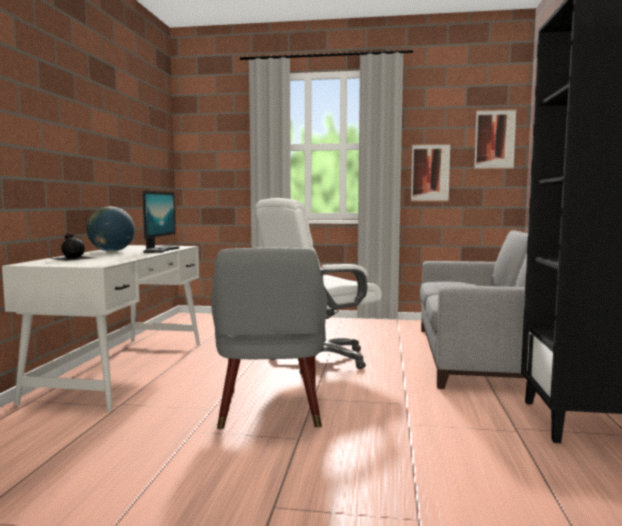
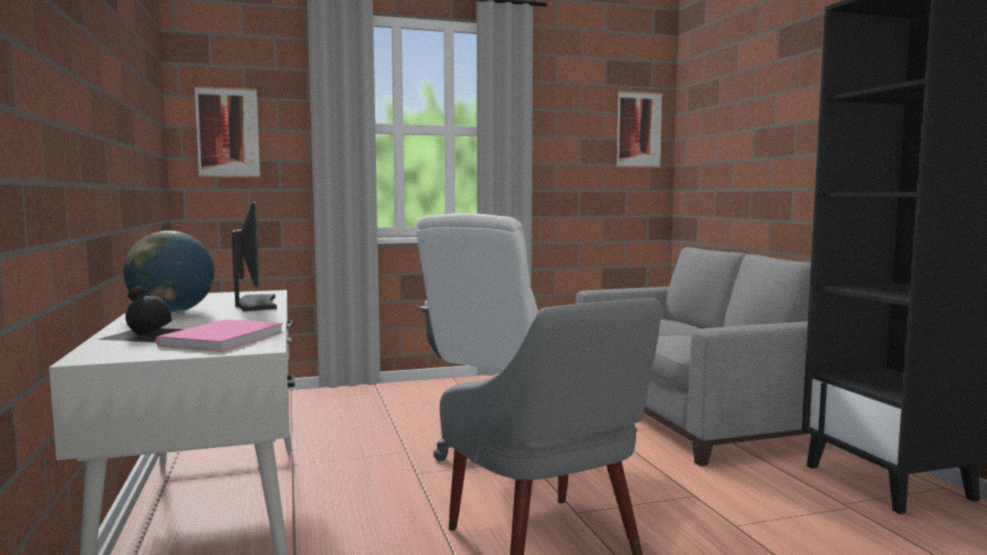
camera: 25 degrees left, 0 degrees up
(93, 261) = (218, 339): none -> pink book
(430, 172) = (564, 170): picture -> picture (228, 132)

